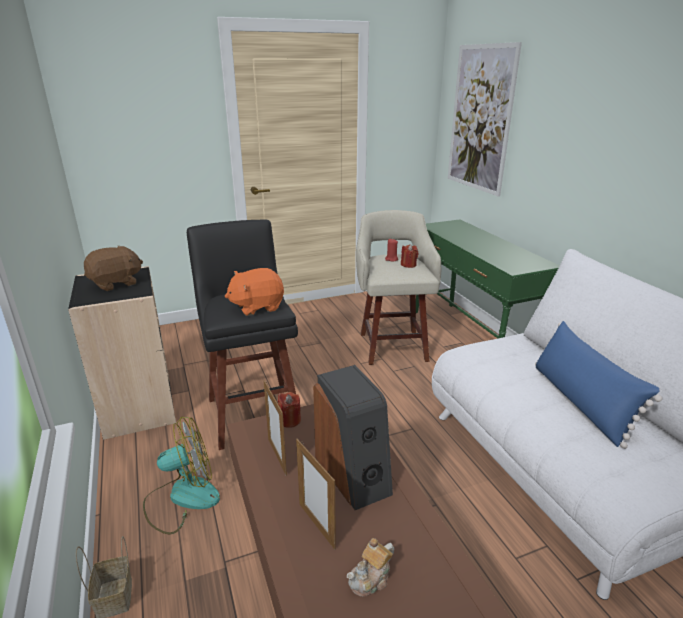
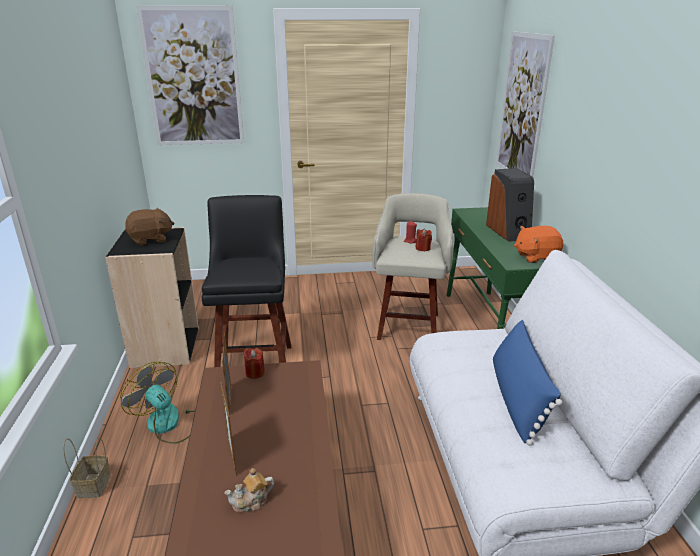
camera: 15 degrees right, 0 degrees up
(129, 97) = (193, 78): none -> picture
(182, 498) = (170, 424): fan -> fan turned 135 degrees counterclockwise
(257, 306) = (252, 272): orange plush toy -> orange plush toy (536, 257)
(353, 473) = (283, 423): speaker -> speaker (508, 231)

